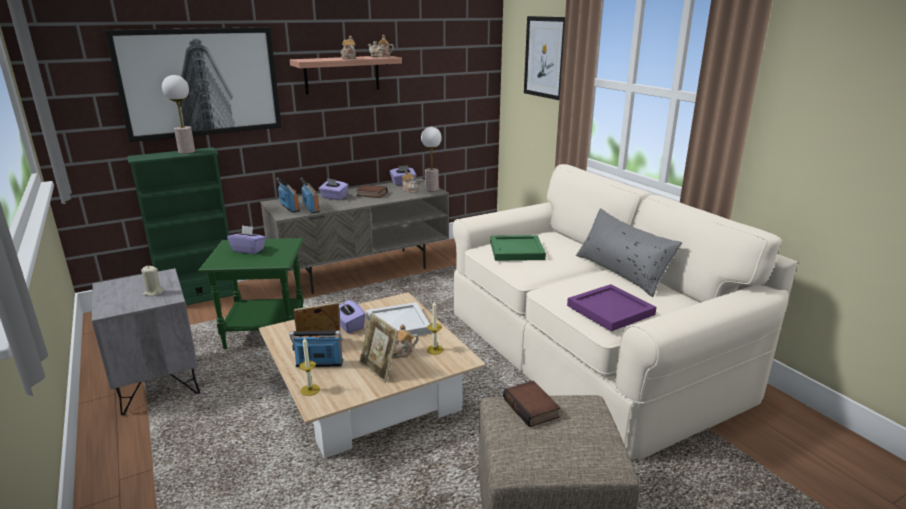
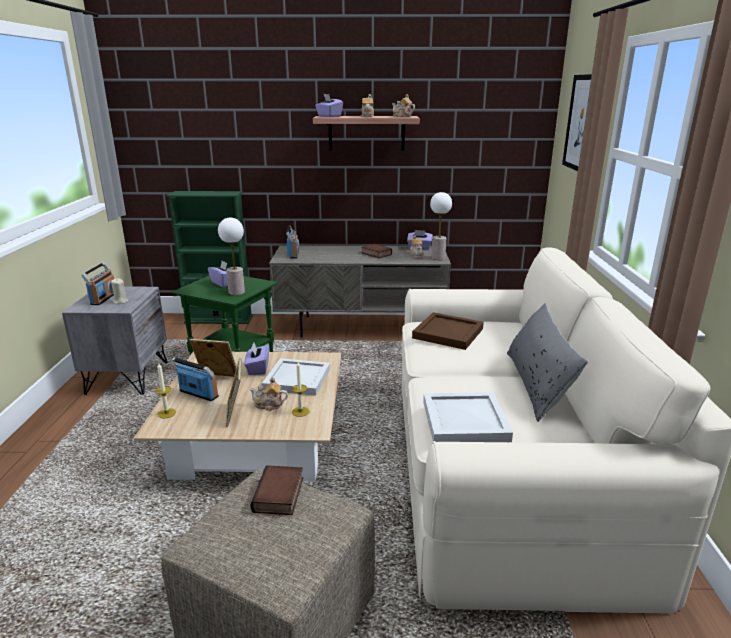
camera: 30 degrees right, 0 degrees up
(186, 152) = (215, 192): table lamp -> table lamp (236, 292)
(200, 82) = (237, 133): picture -> none
(311, 208) = (309, 257): radio -> radio (103, 298)
(334, 197) = (340, 251): purple tissue box -> purple tissue box (329, 116)
(516, 251) = (447, 333): green tray -> brown tray
(609, 310) = (463, 420): purple tray -> white tray

